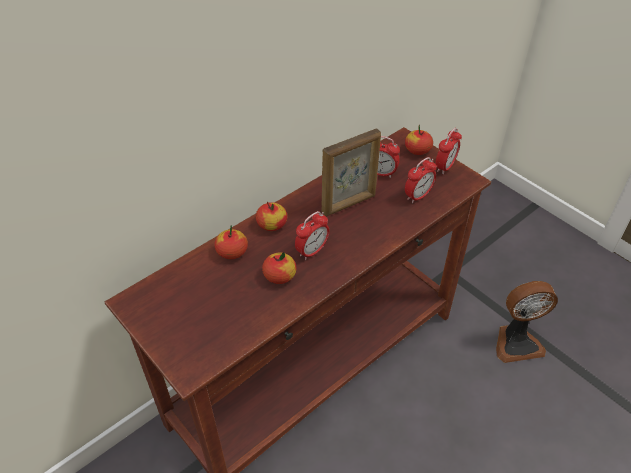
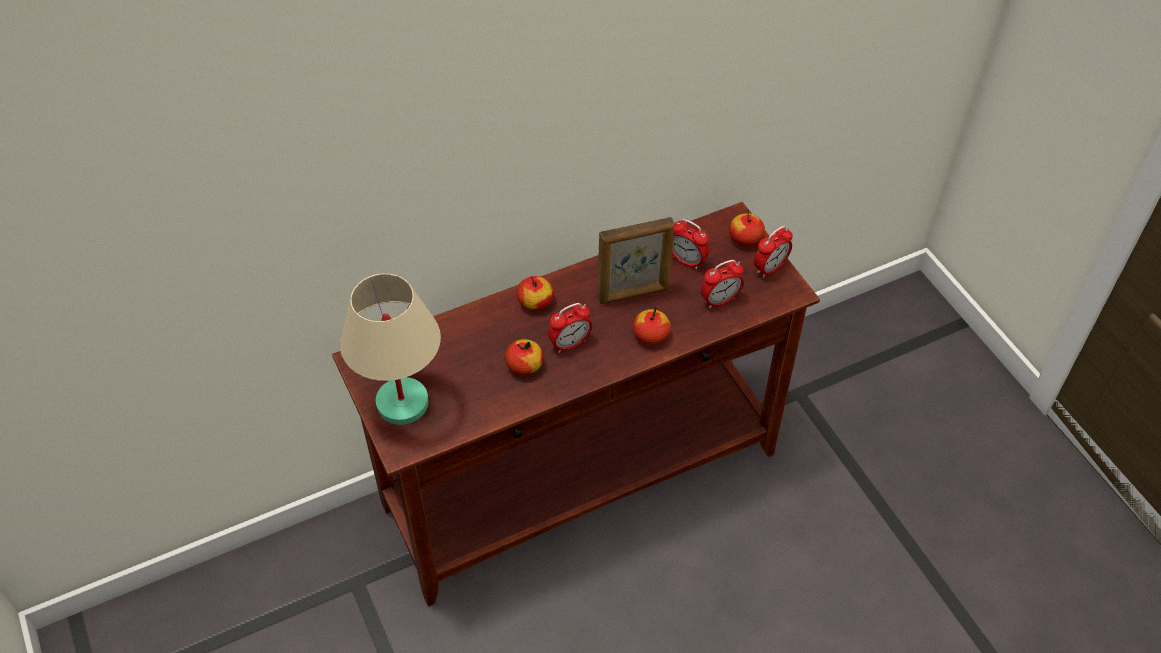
camera: 15 degrees right, 5 degrees up
(180, 329) = (403, 402): none -> beige table lamp
(232, 252) = (481, 326): apple -> apple (651, 335)
(516, 342) = (852, 506): fan -> none

